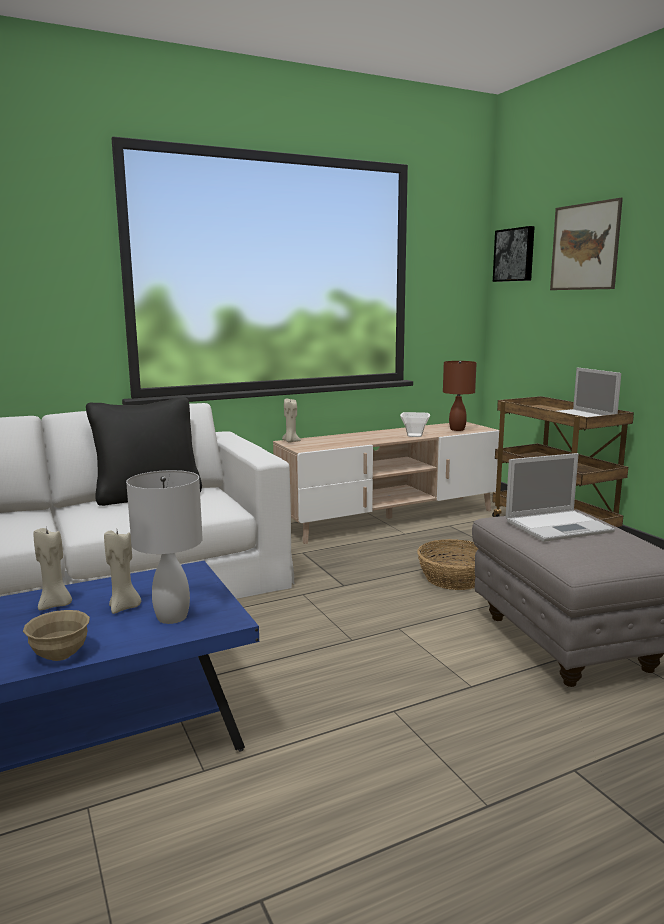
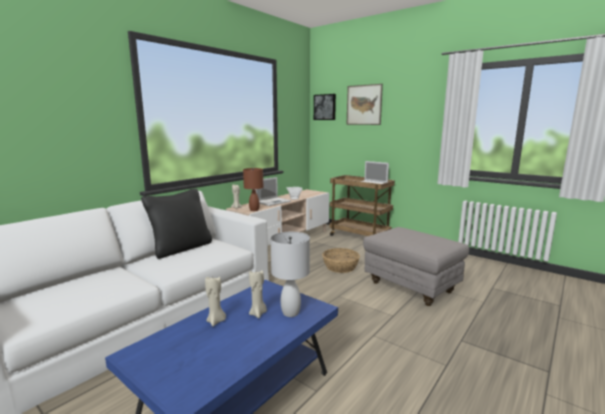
camera: 25 degrees left, 0 degrees up
(60, 655) = (259, 348): beige bowl -> none
(457, 429) = (309, 194): brown table lamp -> brown table lamp (254, 210)
(559, 526) = (405, 235): laptop -> laptop (273, 202)

